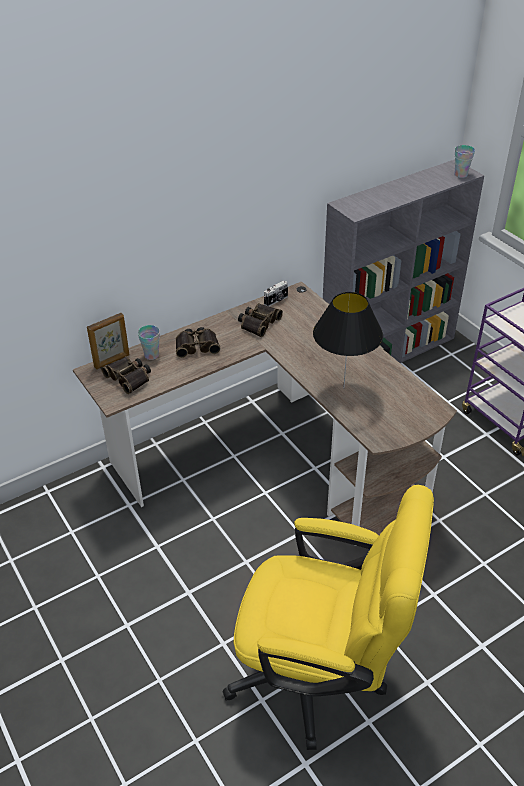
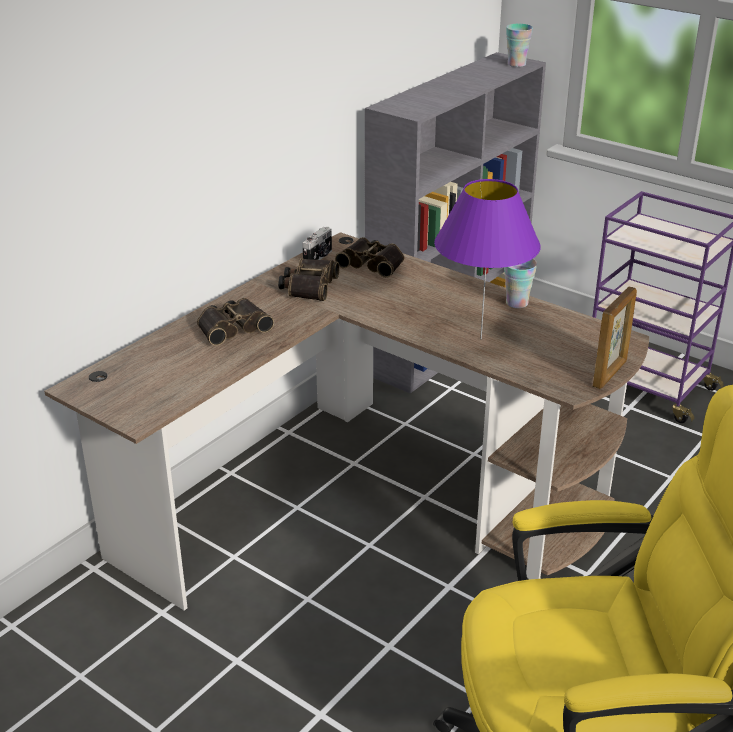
camera: 20 degrees left, 10 degrees down
(112, 361) = (107, 368): picture frame -> picture frame (610, 374)
(129, 377) = (148, 383): binoculars -> binoculars (373, 263)
(151, 355) = (167, 350): cup -> cup (517, 303)
(343, 388) = (480, 339): black table lamp -> purple table lamp

